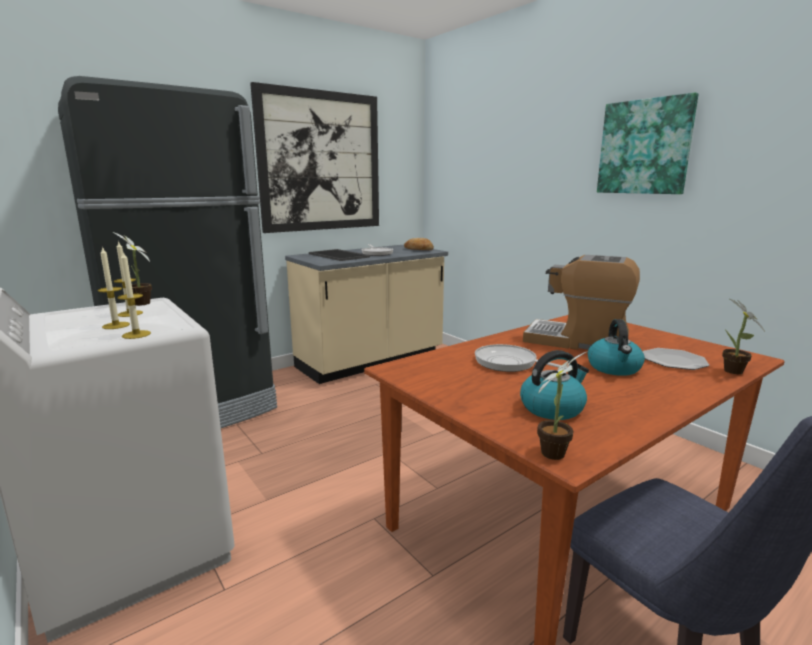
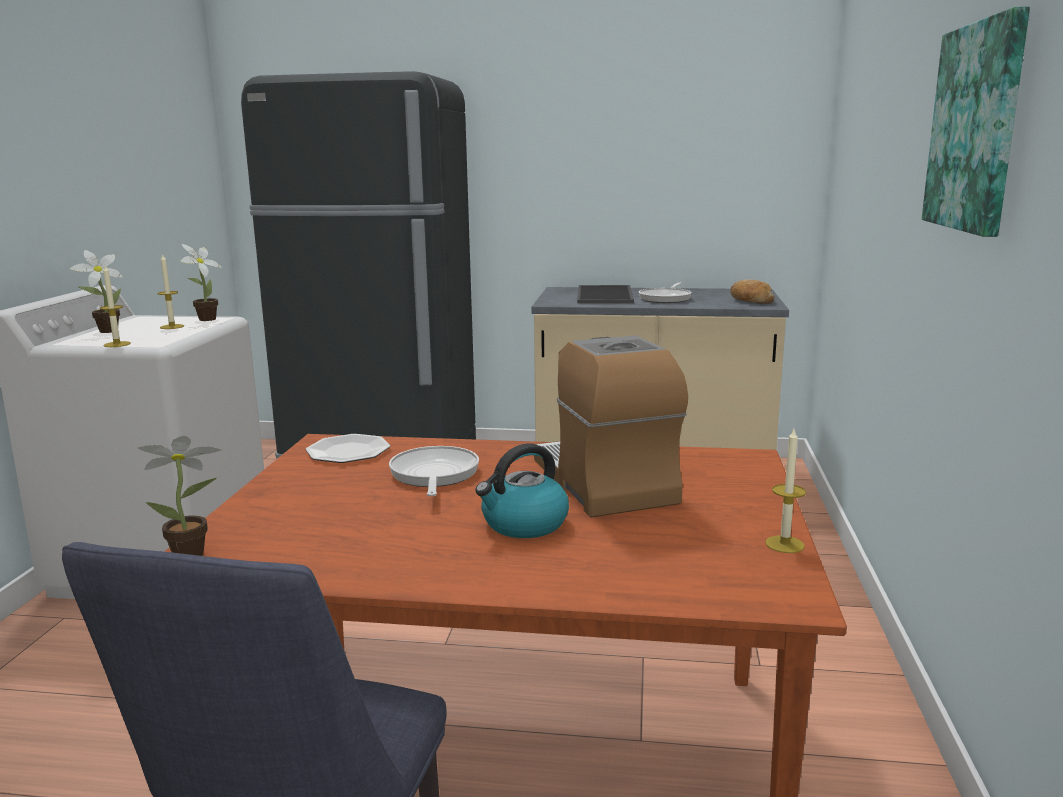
camera: 45 degrees right, 0 degrees up
(116, 325) = (133, 334): candle -> candle (784, 544)
(320, 162) = (615, 150): picture -> none
(552, 408) = (317, 527): kettle -> none
(674, 361) = (639, 549): plate -> plate (348, 451)
(733, 372) = (666, 595): potted plant -> potted plant (105, 331)

